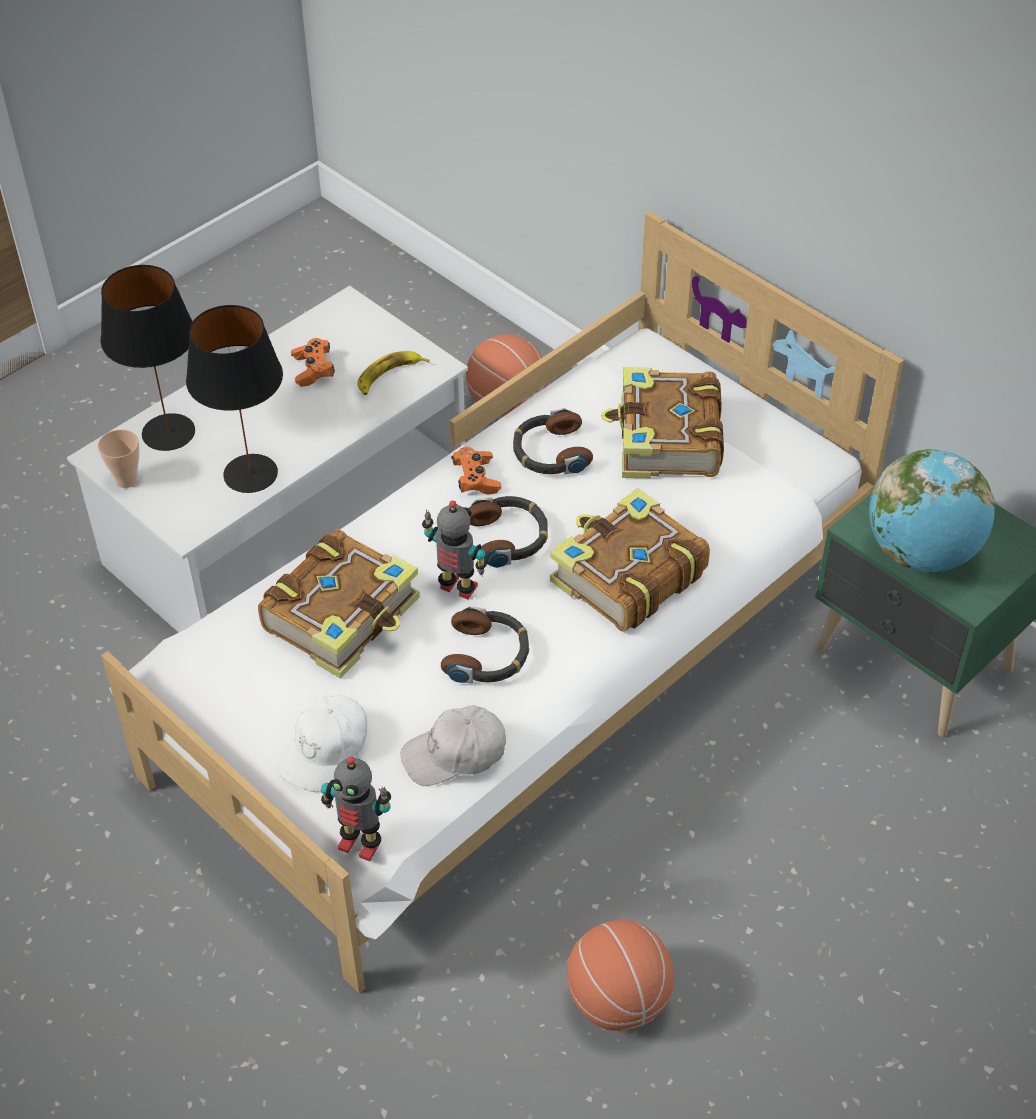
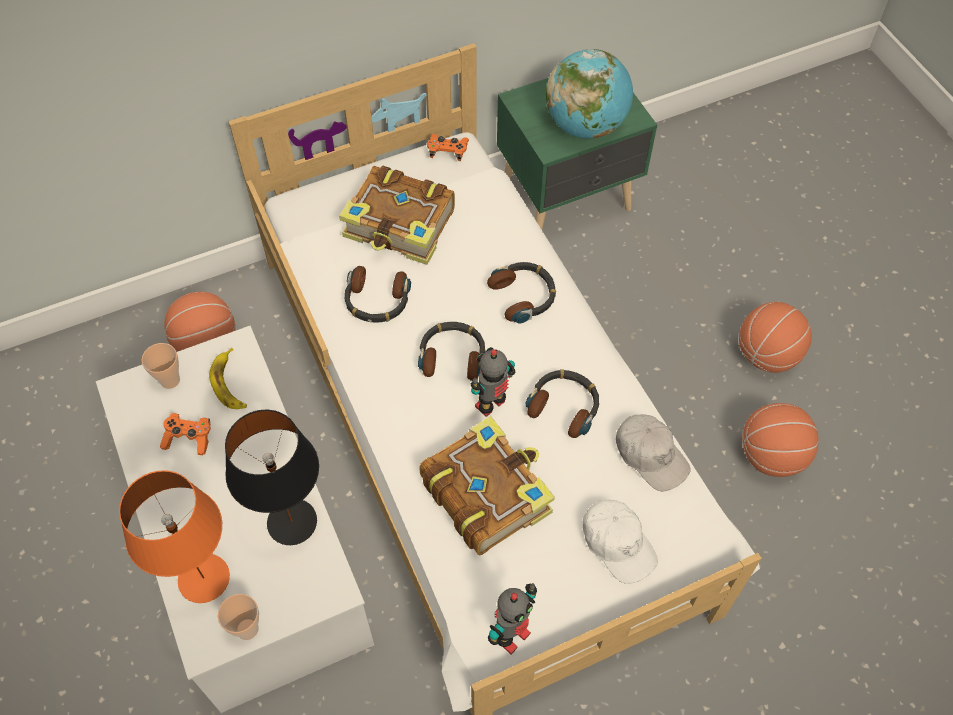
camera: 70 degrees left, 10 degrees up
(168, 431) = (202, 578): black table lamp -> orange table lamp
(360, 843) = (712, 542): toy robot -> toy robot (511, 635)
(373, 333) = (170, 380): none -> cup
(455, 754) = (650, 455): white cap -> white cap turned 45 degrees counterclockwise
(476, 479) = (380, 358): orange game controller -> orange game controller (447, 152)
(626, 576) = (524, 295): book -> headphones
(784, 961) = (767, 354): none -> basketball

